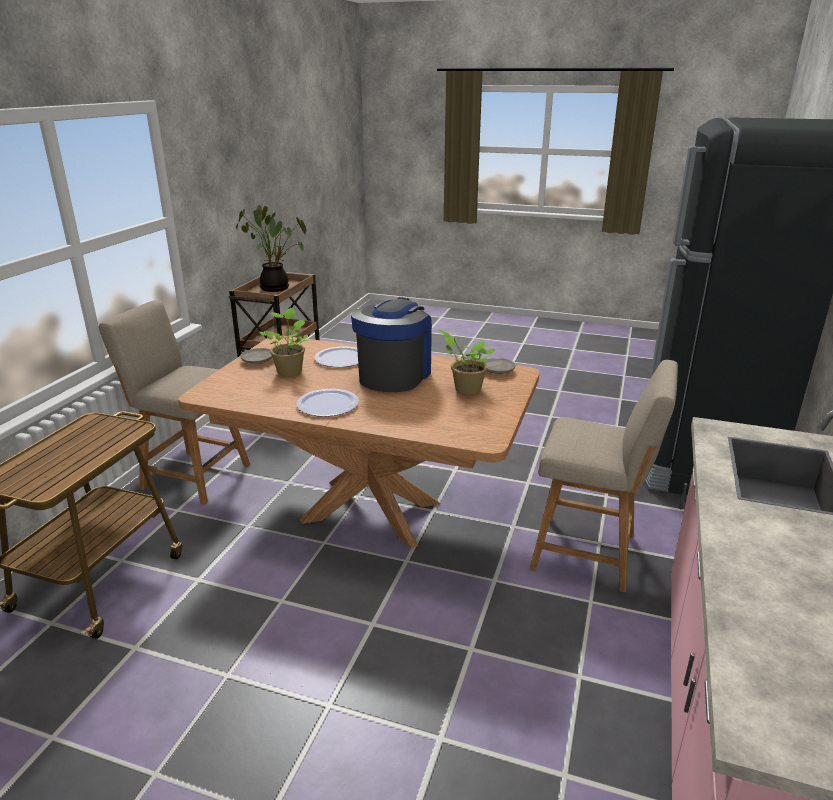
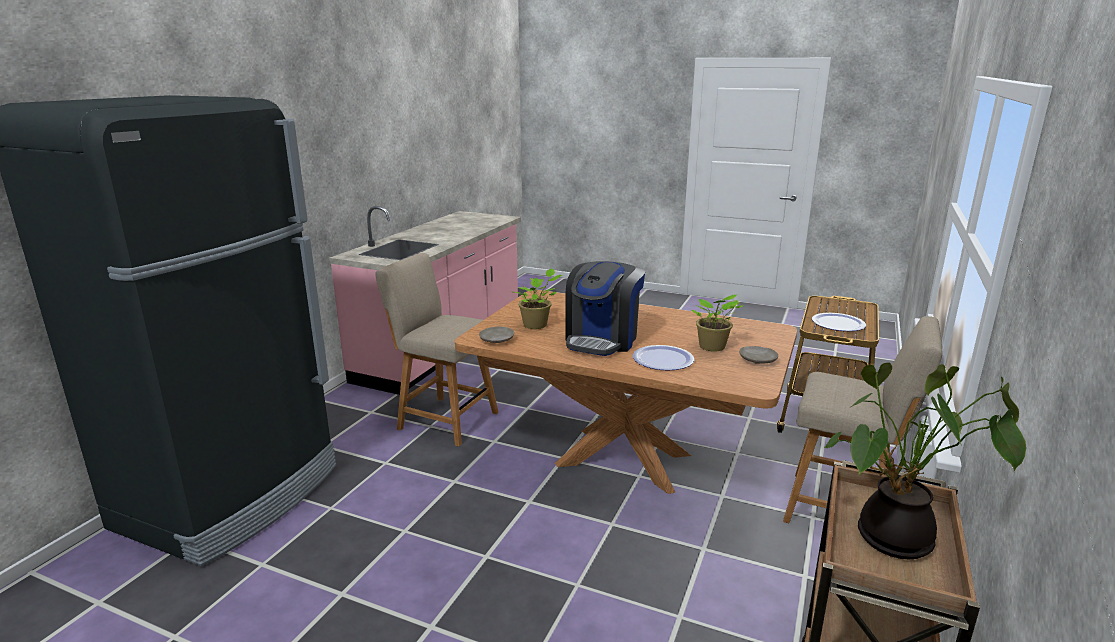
camera: 175 degrees left, 5 degrees down
(327, 404) = (658, 318): plate -> plate (838, 323)

